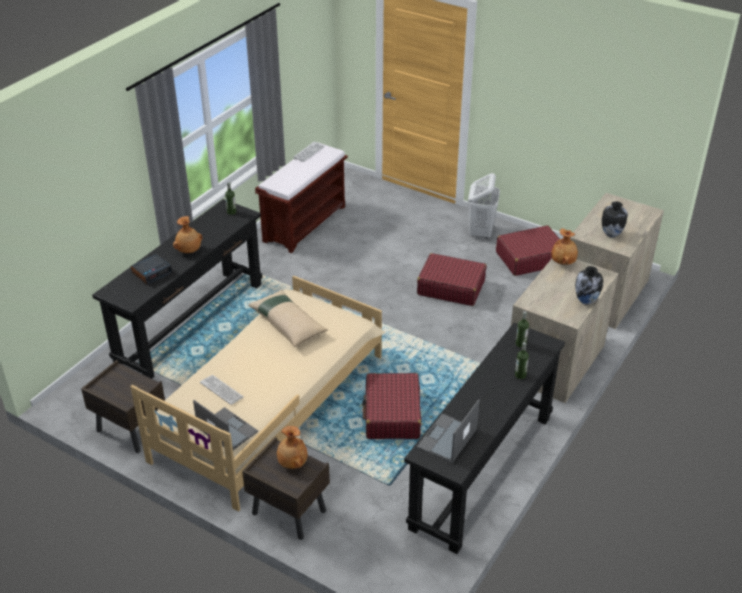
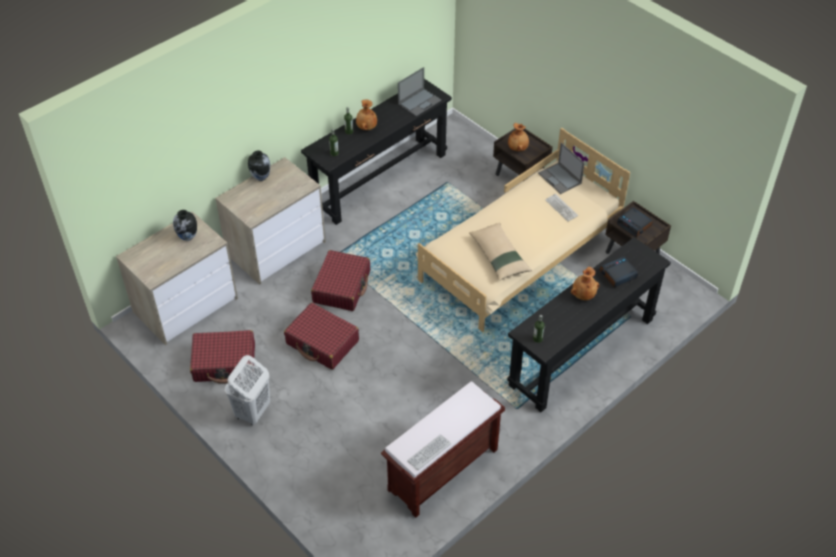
camera: 165 degrees left, 10 degrees up
(127, 384) = (634, 225): none -> alarm clock
(392, 415) = (427, 230): red suitcase -> red suitcase (342, 287)
(563, 262) = (251, 216): brown vase -> brown vase (366, 127)

